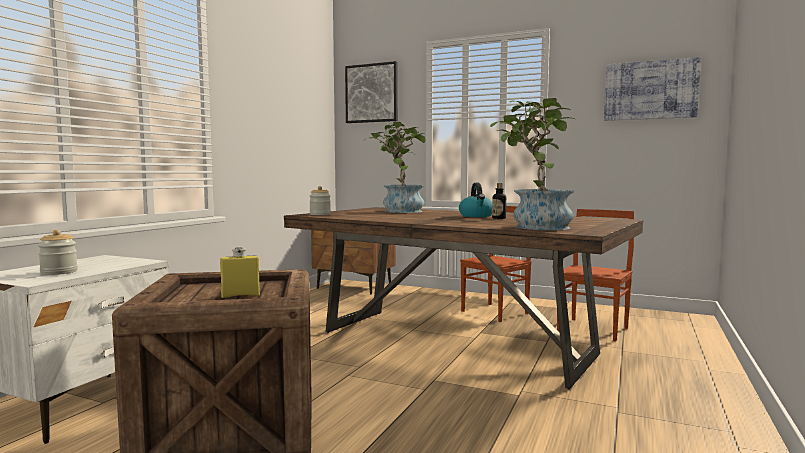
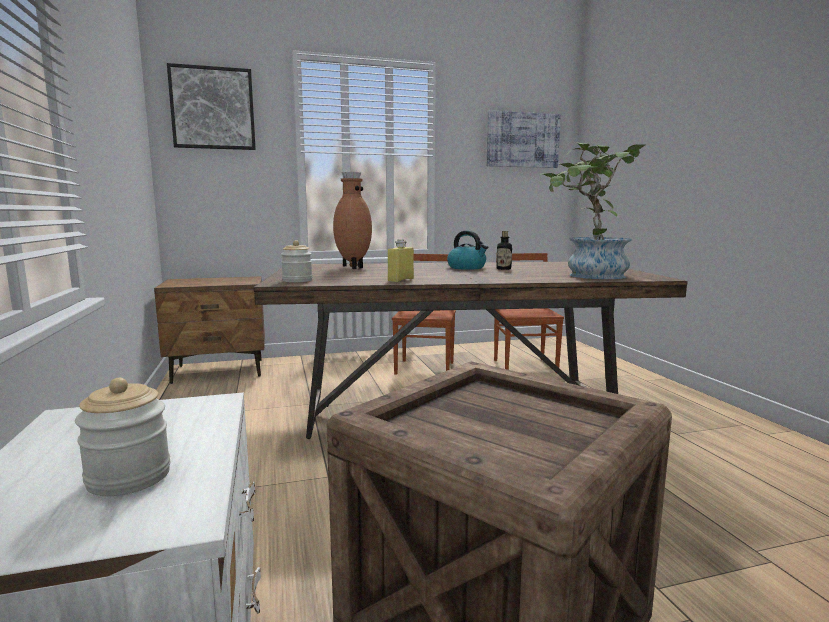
camera: 40 degrees left, 5 degrees up
(240, 295) = (531, 419): yellow bottle -> yellow bottle (400, 280)
(398, 211) = (352, 267): potted plant -> brown vase

